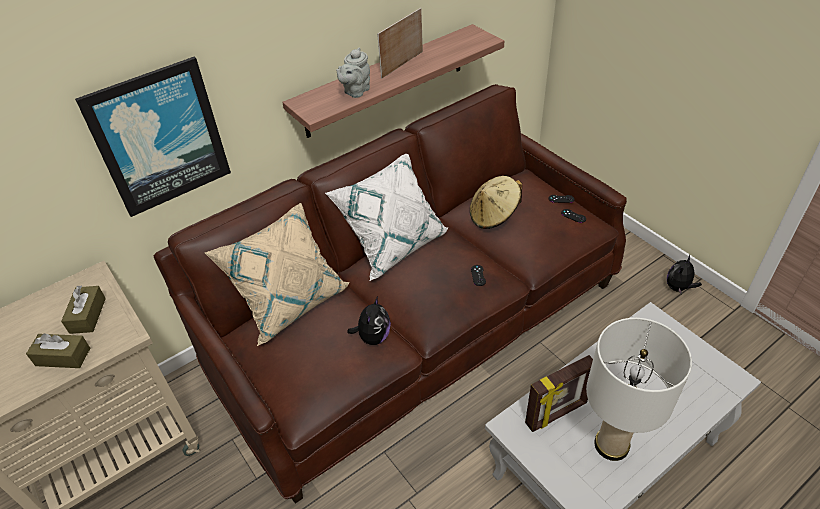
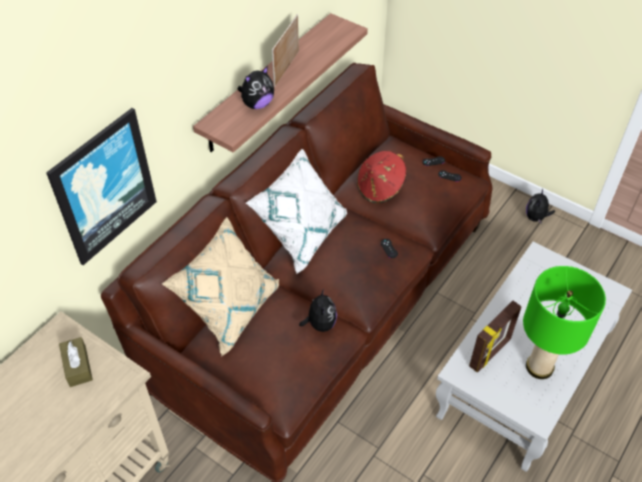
camera: 20 degrees left, 5 degrees up
(63, 357) = (77, 409): brown tissue box -> none
(355, 91) = (257, 104): grey teapot -> plush toy
(494, 216) = (380, 188): beige hat -> red hat
(612, 445) = (539, 367): white table lamp -> green table lamp

